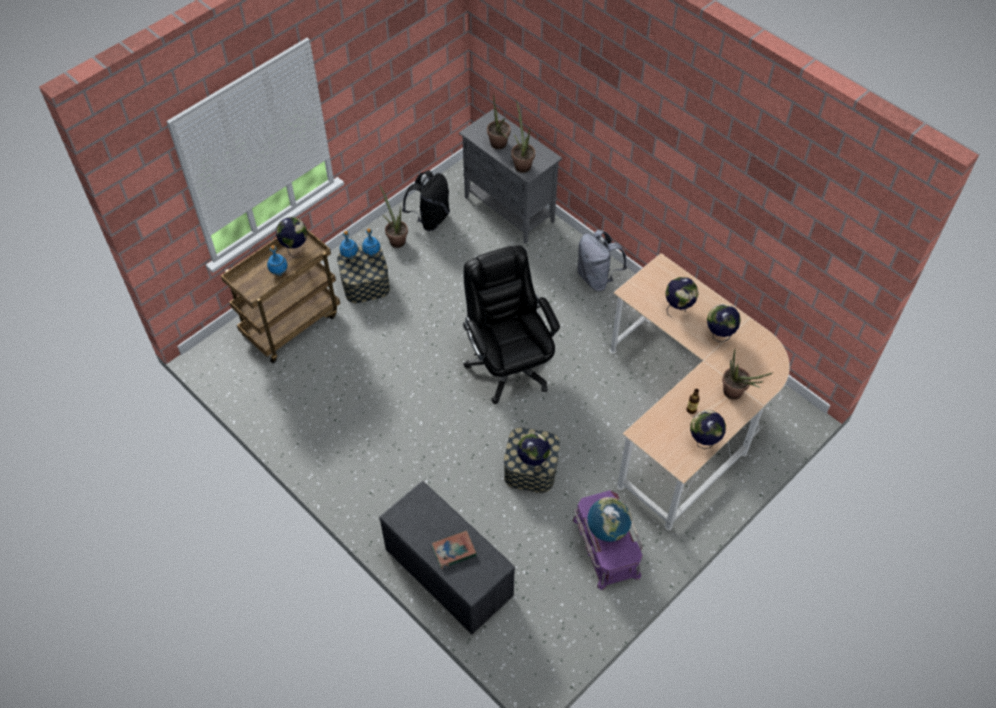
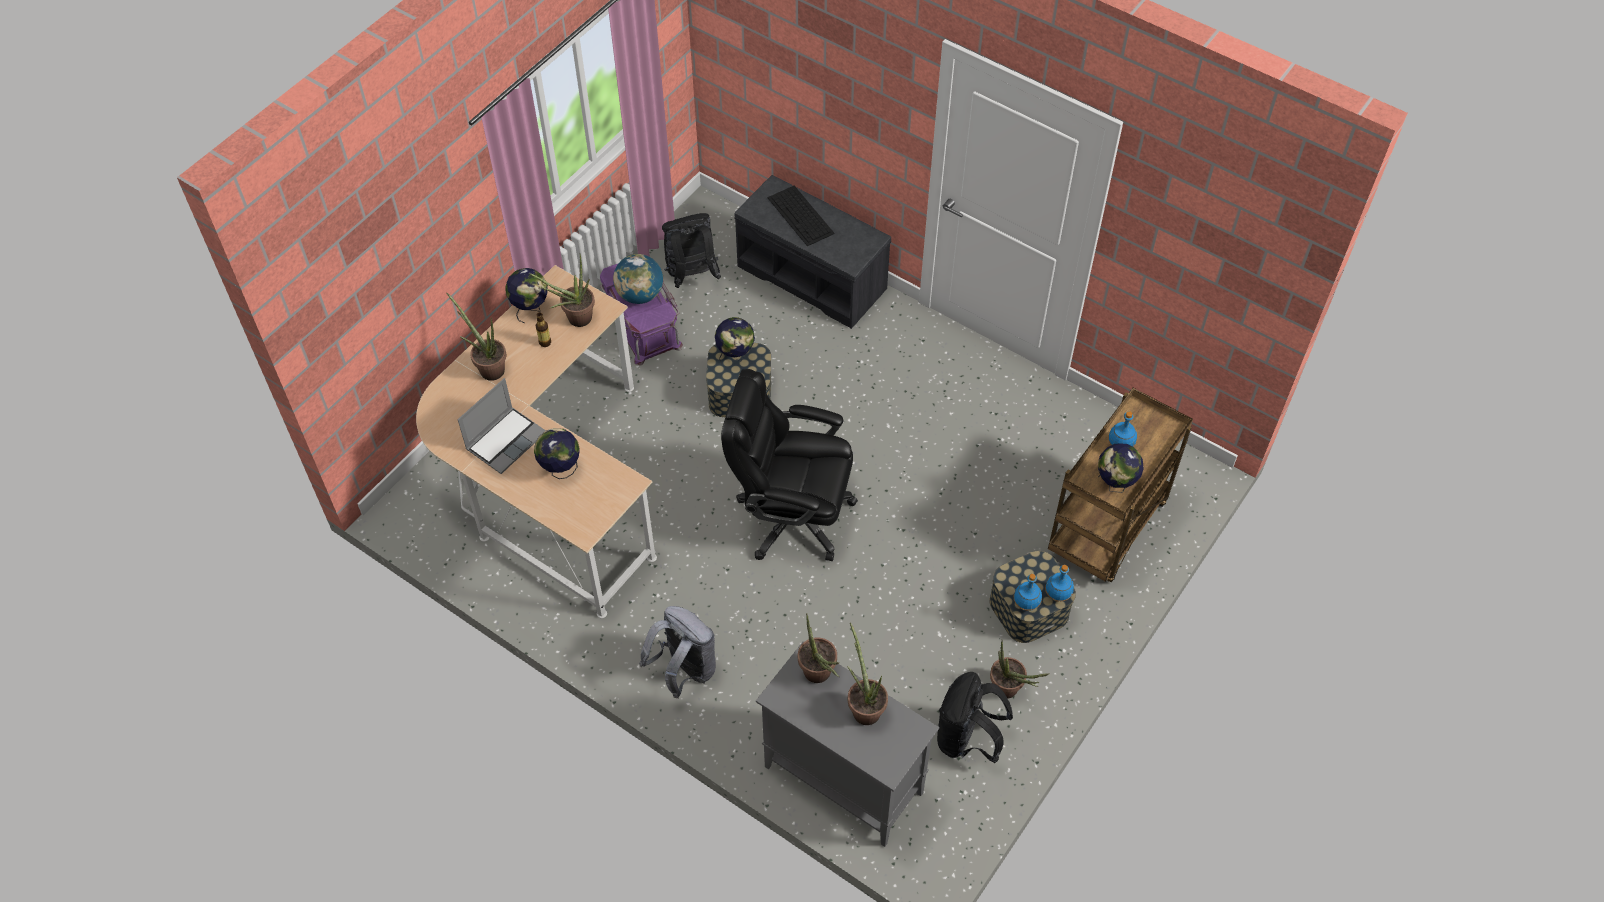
camera: 170 degrees right, 0 degrees up
(454, 551) = (801, 216): book -> keyboard
(509, 365) = (791, 516): black office chair -> black office chair turned 135 degrees clockwise
(556, 591) = (691, 275): none -> black backpack
(667, 427) = (574, 319): none -> potted plant
(719, 335) = (506, 440): globe -> laptop

